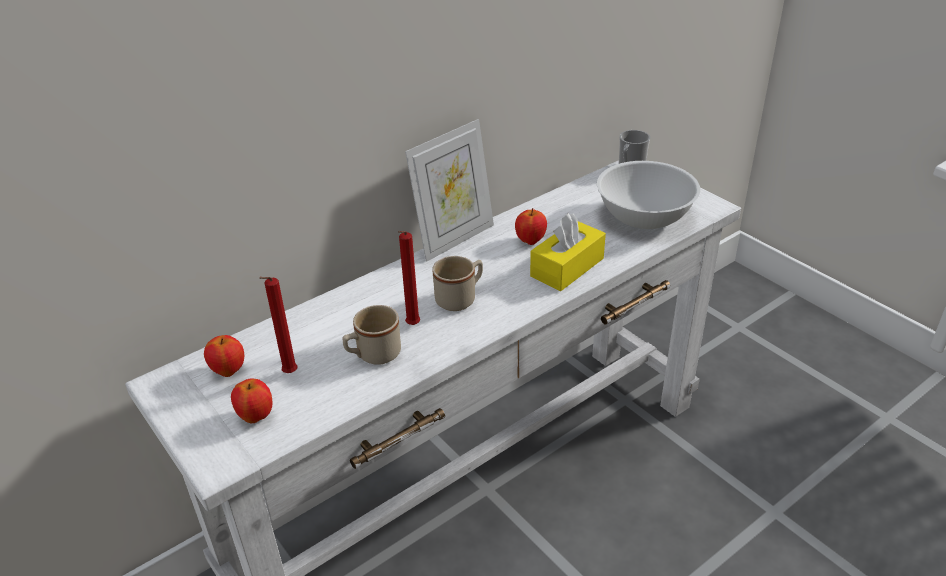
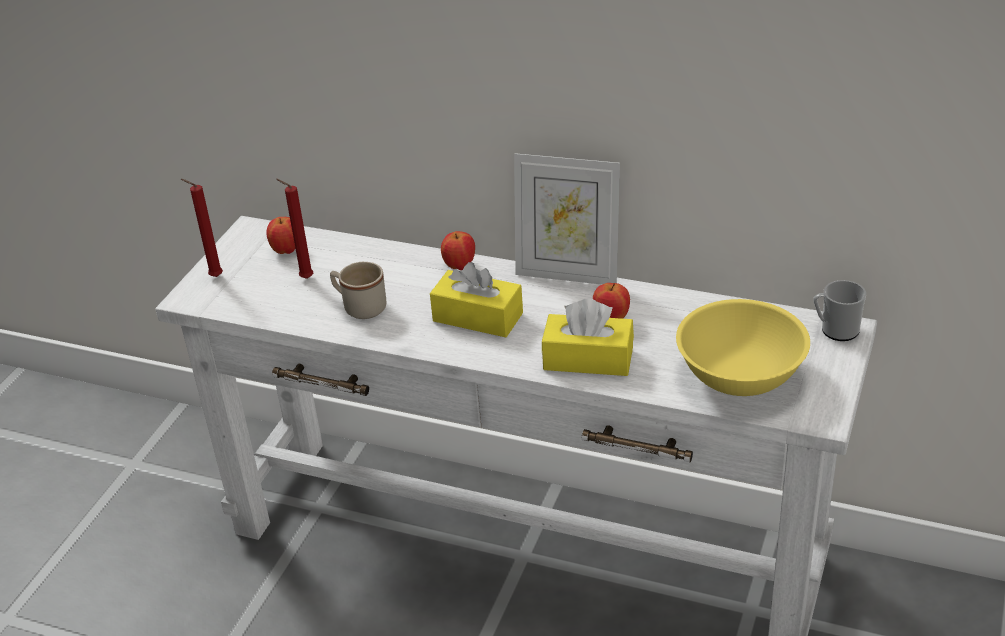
camera: 60 degrees right, 0 degrees up
(256, 416) = (247, 288): apple -> apple (459, 266)
(411, 326) = (414, 309): red candle -> red candle (214, 277)
(460, 298) = (478, 317): beige mug -> yellow tissue box
(643, 217) = (739, 375): white bowl -> yellow bowl

